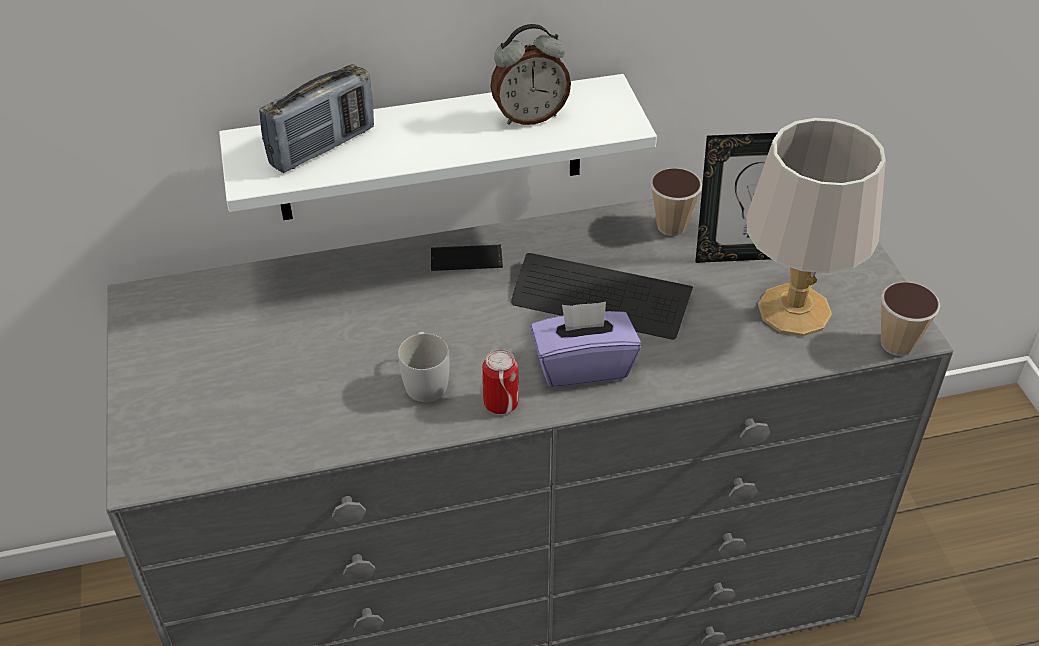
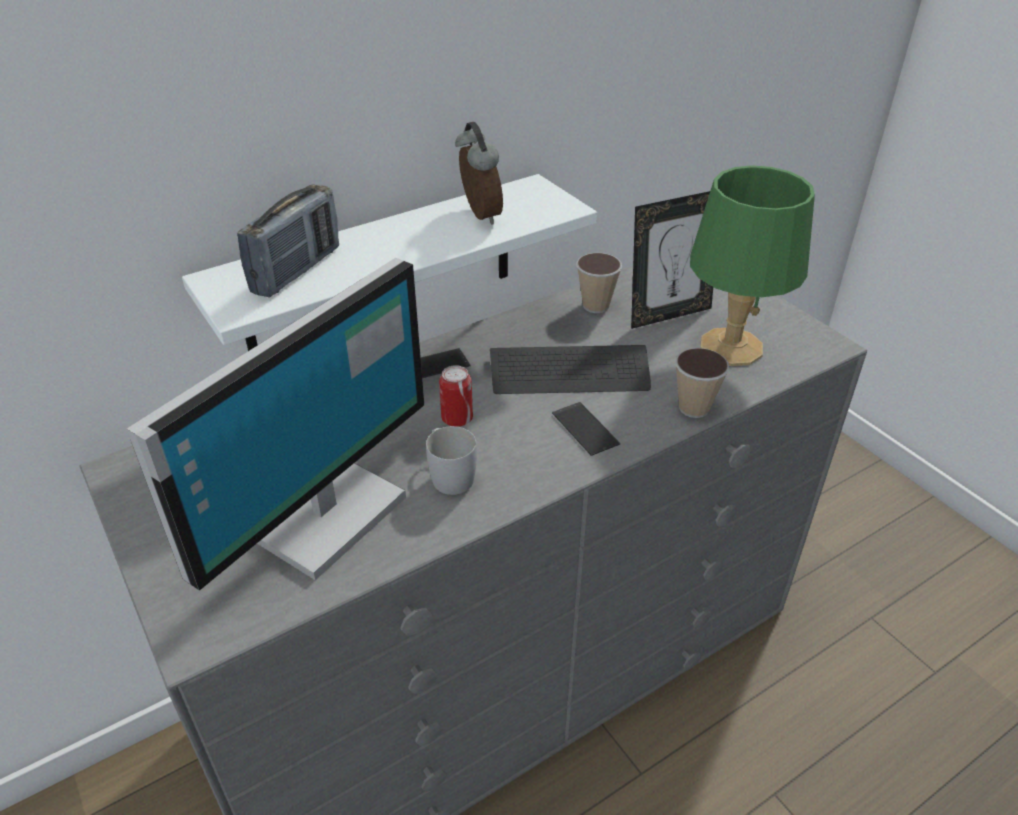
camera: 20 degrees left, 5 degrees down
(293, 387) = (321, 513): none -> monitor
(501, 403) = (530, 477): can -> can (457, 418)
(530, 116) = (479, 215): alarm clock -> alarm clock turned 75 degrees counterclockwise
(583, 365) = (585, 429): purple tissue box -> phone
(795, 309) = (731, 346): grey table lamp -> green table lamp
(897, 344) = (824, 354): cup -> cup (694, 408)

